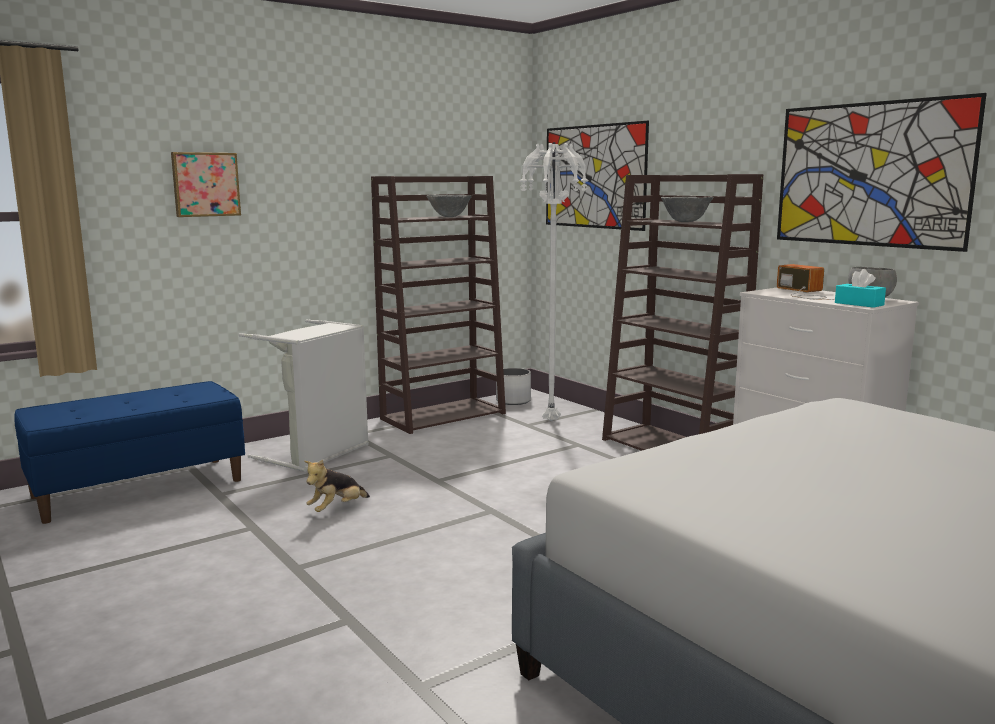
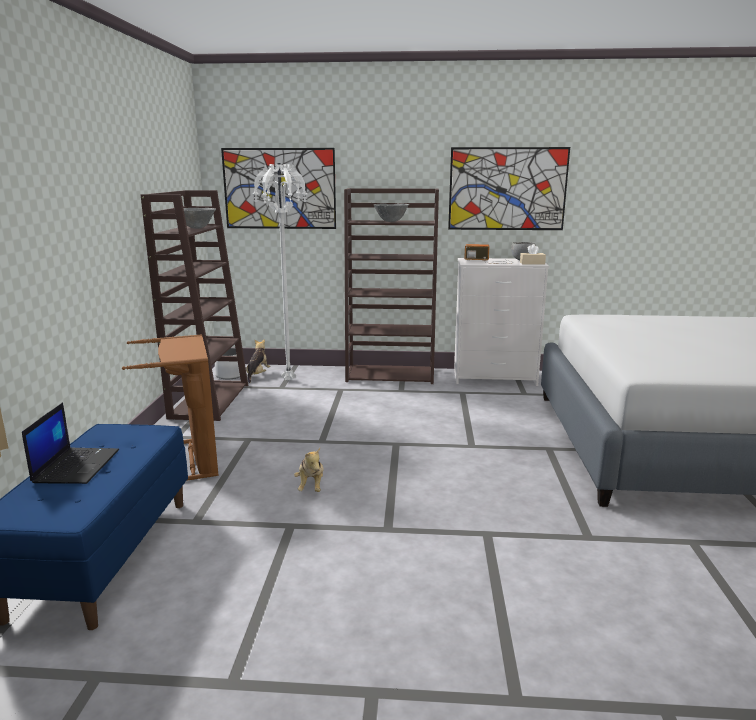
camera: 50 degrees left, 5 degrees up
(129, 399) = (76, 466): none -> laptop
(205, 184) = (41, 212): picture -> none
(318, 454) = (190, 460): grey laundry basket -> brown laundry basket
(536, 408) = (257, 375): none -> plush toy
(859, 304) = (532, 263): turquoise tissue box -> beige tissue box

